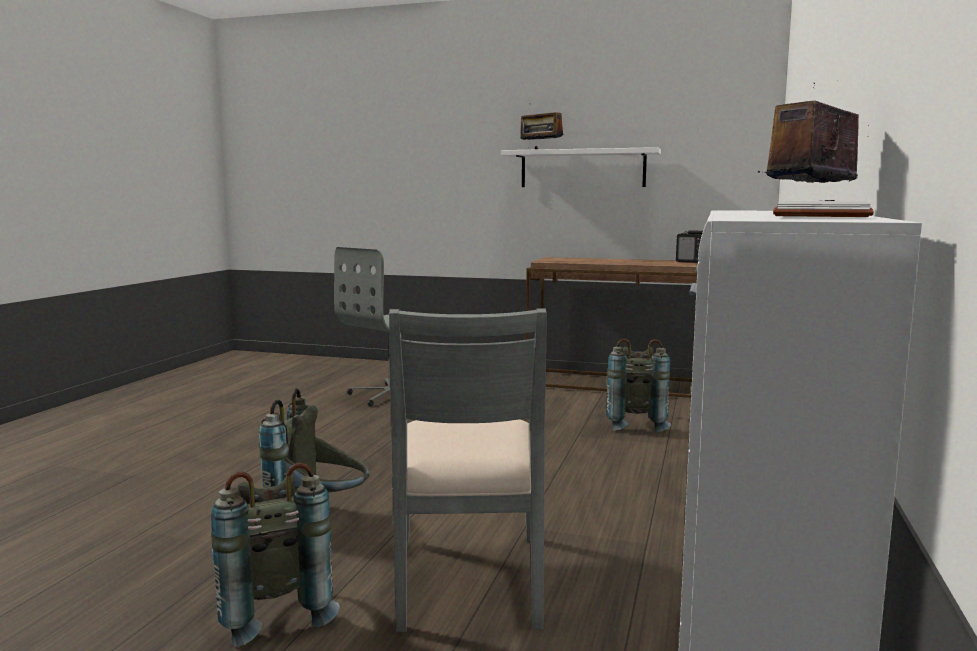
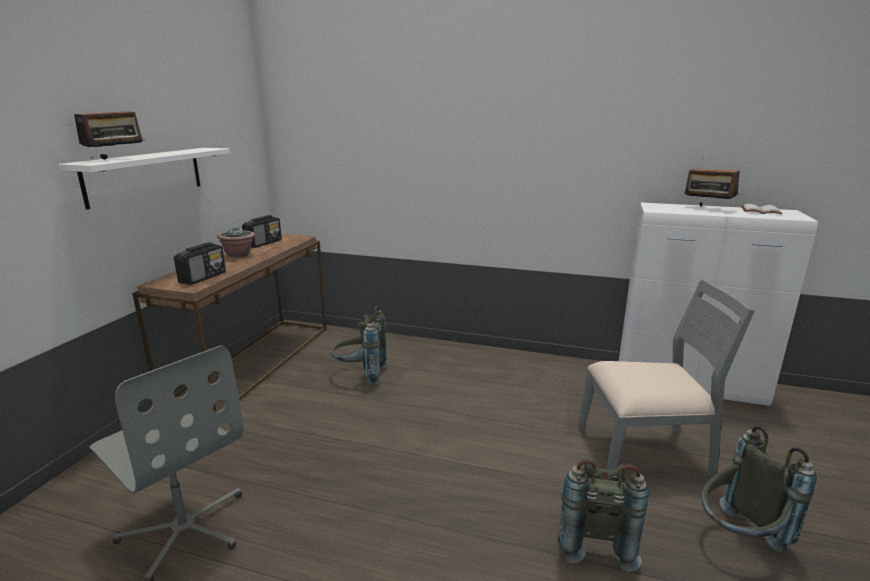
camera: 90 degrees left, 10 degrees up
(569, 260) = (203, 277): none -> radio
(646, 261) = (238, 255): none -> potted plant

